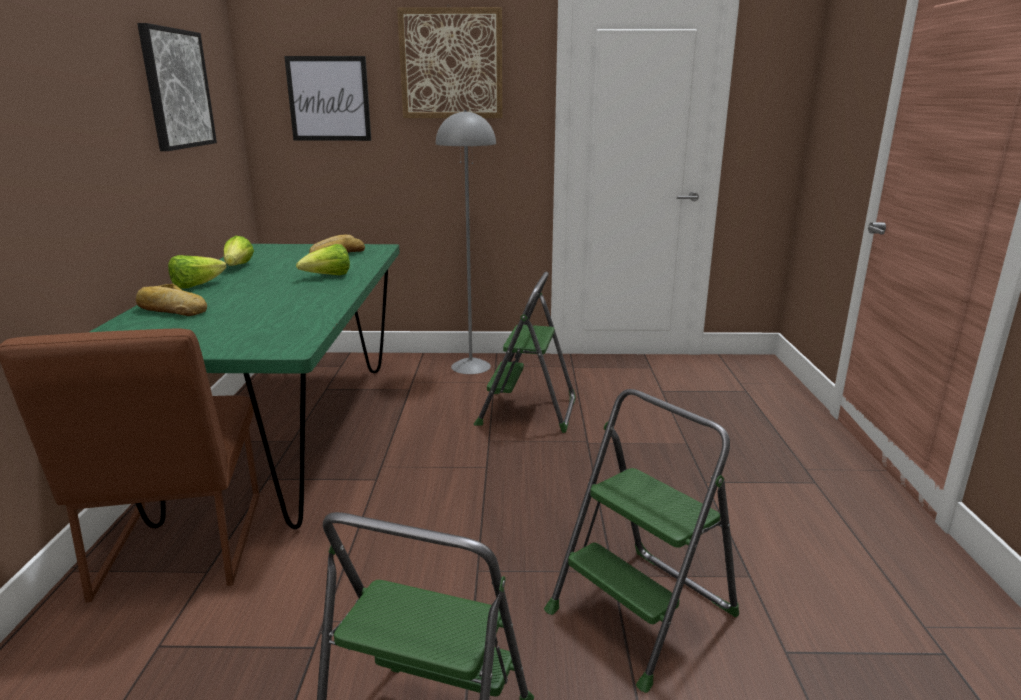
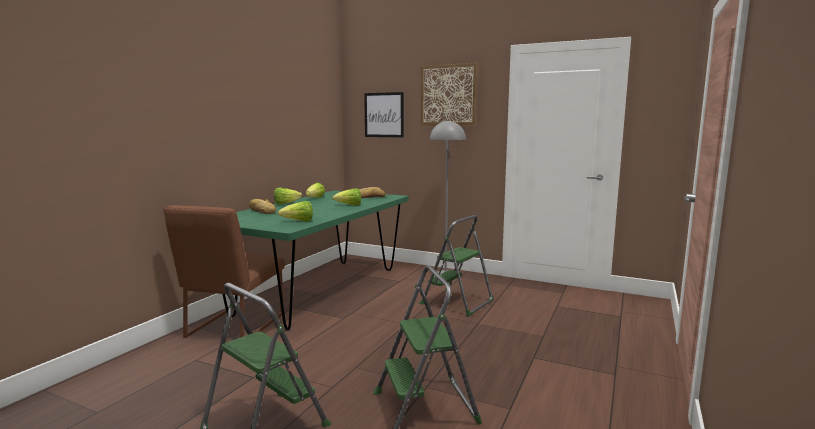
camera: 25 degrees right, 10 degrees down
(177, 89) = (298, 108): picture -> none
(286, 327) = (299, 221): none -> lettuce

